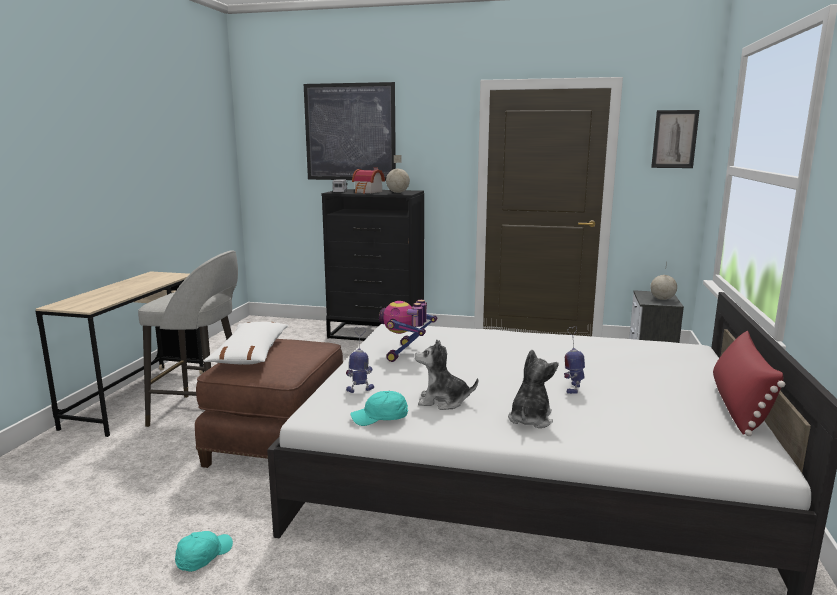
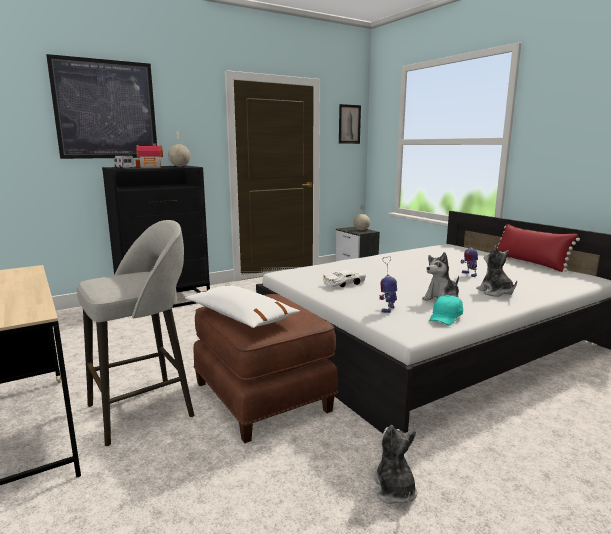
camera: 45 degrees left, 0 degrees up
(203, 556) = (393, 490): turquoise cap -> plush toy
(406, 353) = (344, 284): toy robot -> white toy car

